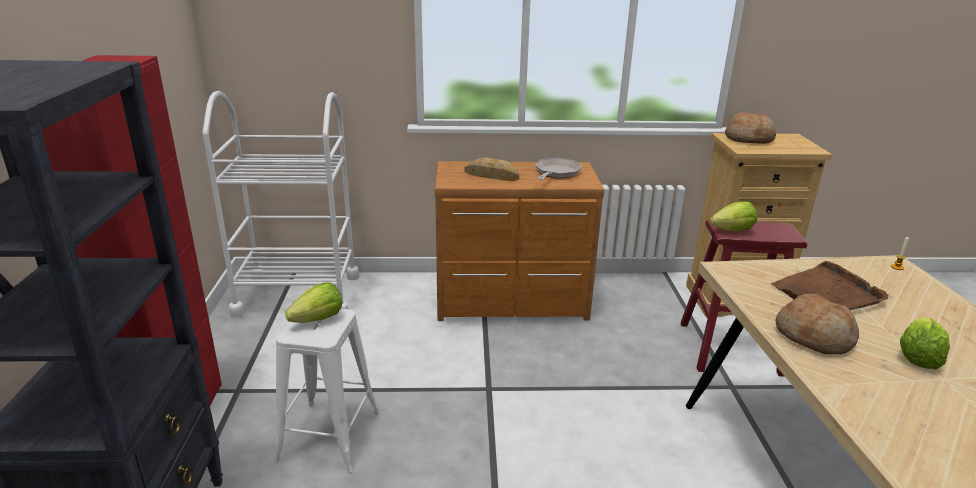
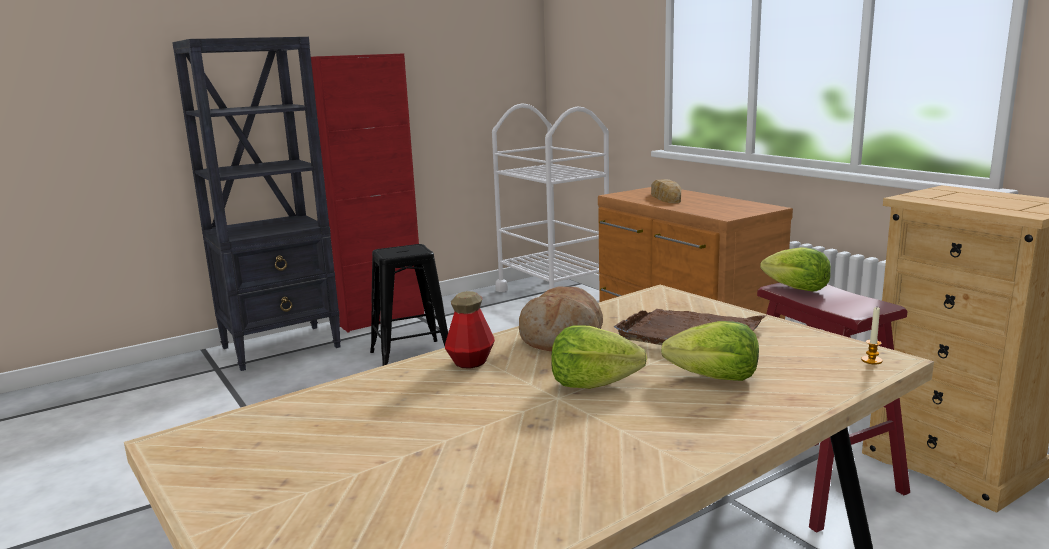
camera: 60 degrees right, 10 degrees down
(318, 319) = (408, 249): lettuce -> lettuce (714, 378)
(329, 436) = (411, 356): white stool -> black stool
(556, 173) = (724, 206): frying pan -> none
(749, 139) = (971, 194): bread -> none
(856, 390) = (471, 362): none -> bottle

